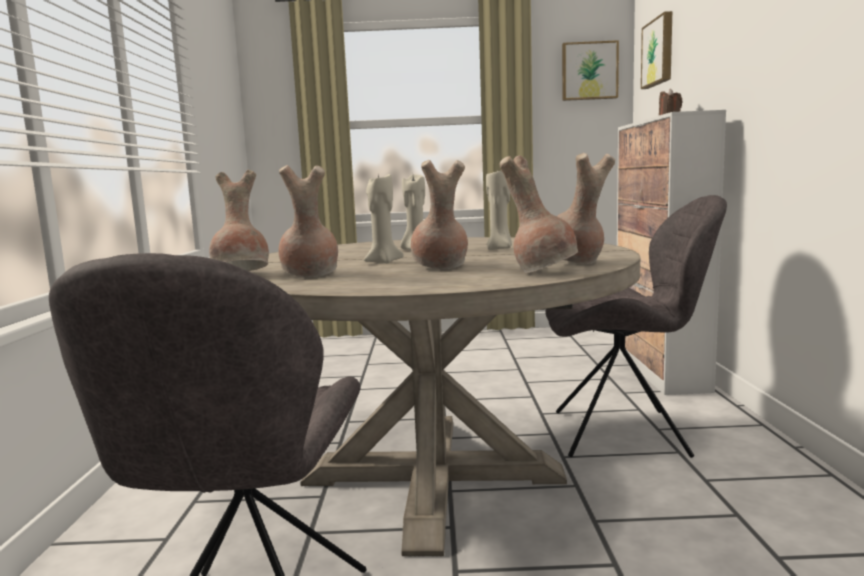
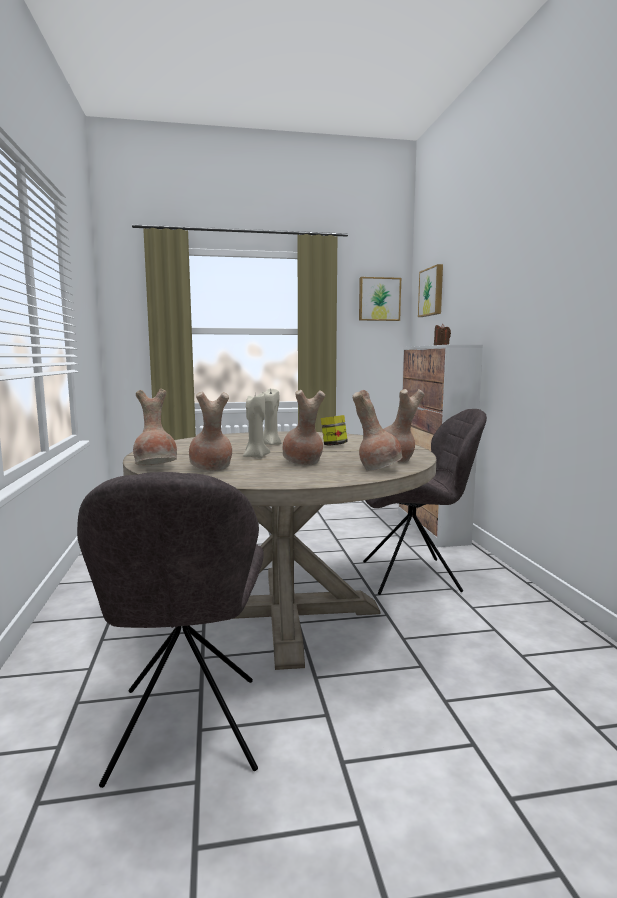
camera: 10 degrees left, 0 degrees up
(500, 249) = (334, 445): beige candle -> jar

